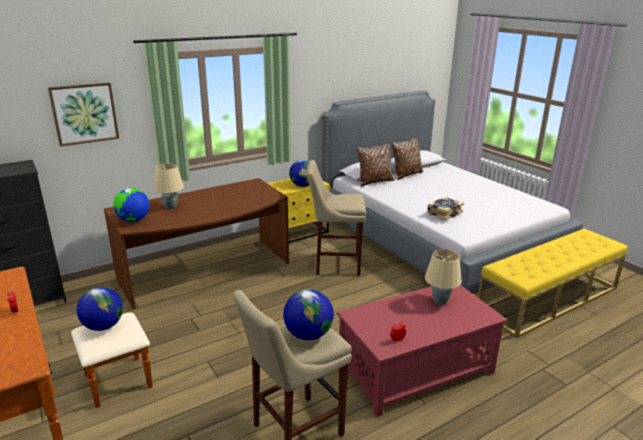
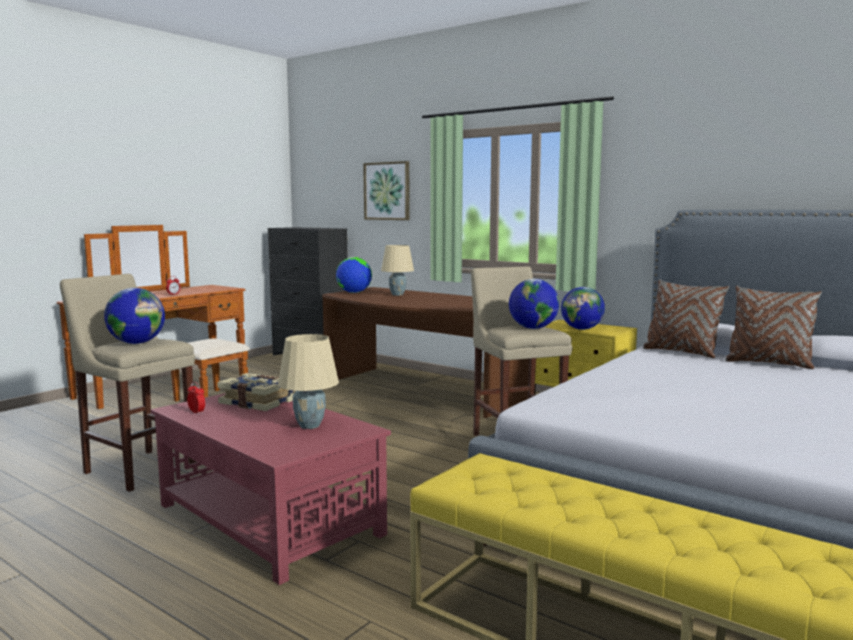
camera: 70 degrees right, 15 degrees down
(103, 326) = (214, 340): globe -> globe (533, 328)
(444, 213) = (612, 388): book -> book (257, 402)

